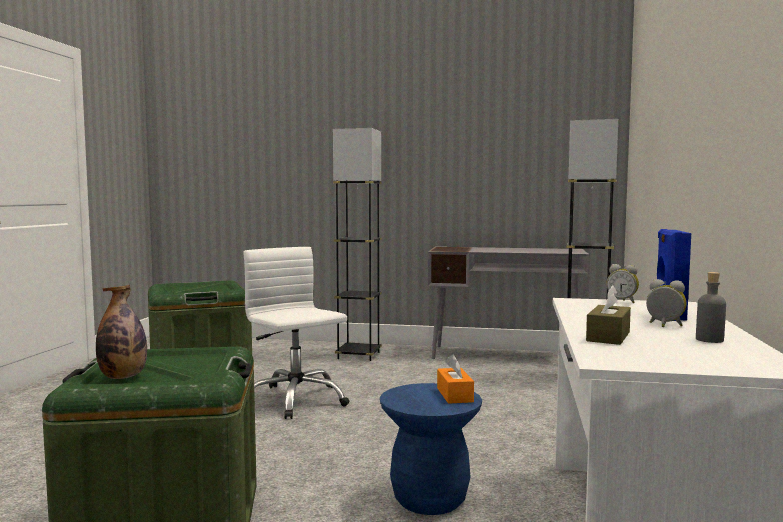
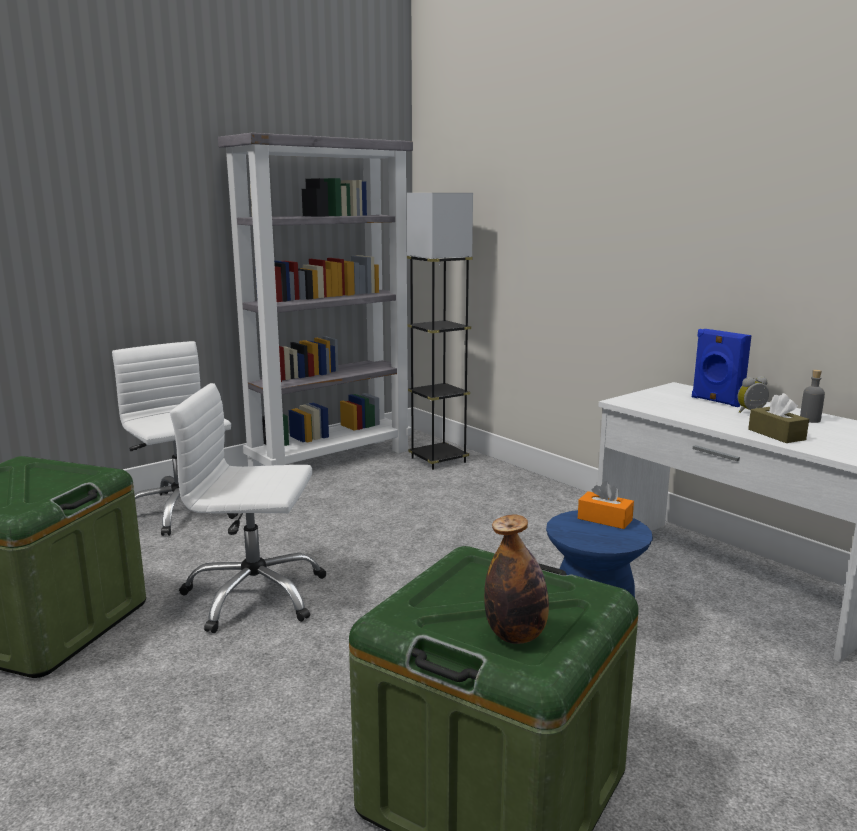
camera: 50 degrees left, 10 degrees up
(358, 355) = (182, 511): grey floor lamp -> white office chair
(505, 355) = (331, 459): grey desk -> grey bookcase
(622, 301) = (647, 393): alarm clock -> none

